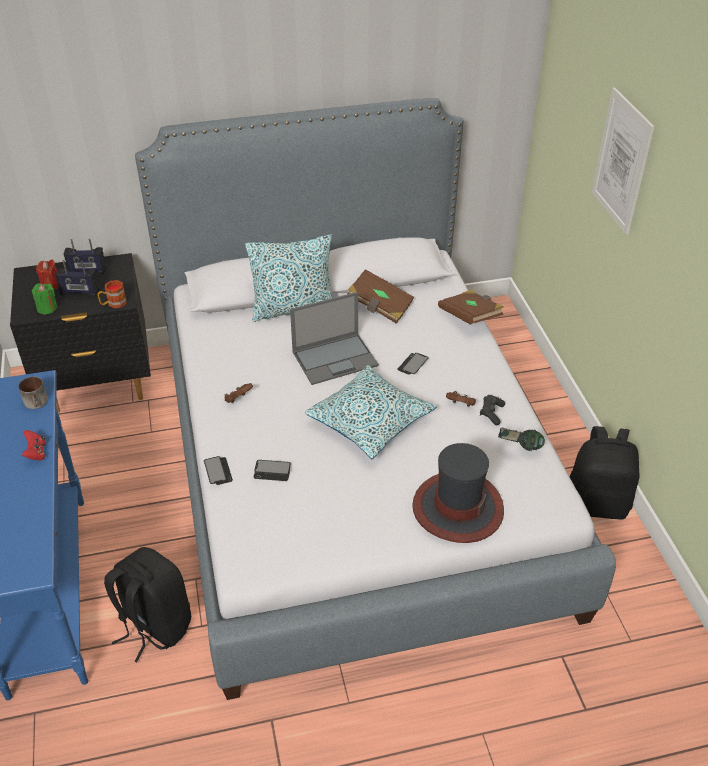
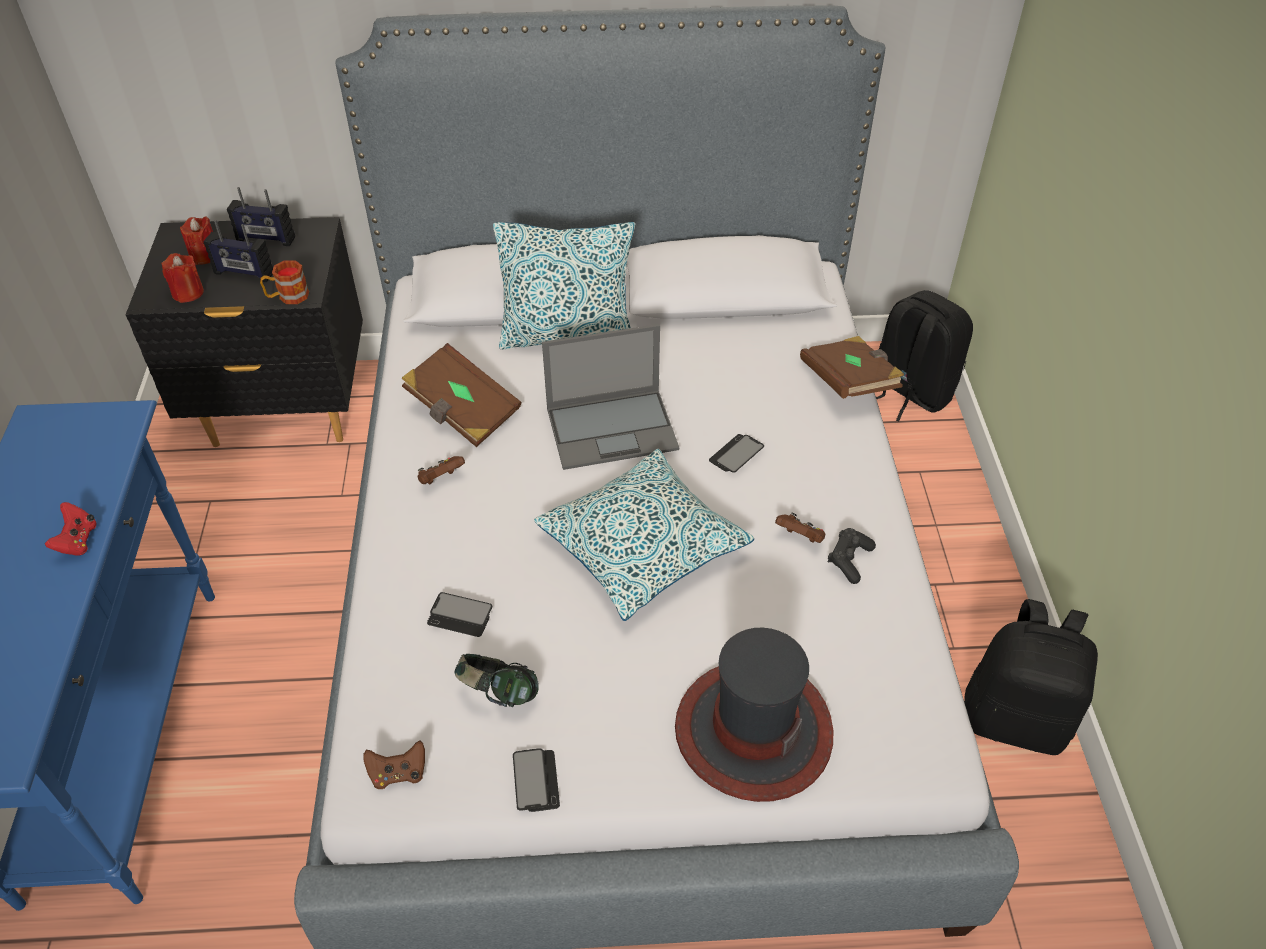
camera: 10 degrees right, 5 degrees up
(37, 403) = (108, 453): mug -> none
(47, 308) = (188, 293): green candle -> red candle
(154, 625) = (265, 819): black backpack -> black backpack (909, 391)
(218, 471) = (375, 602): phone -> phone (536, 781)
(259, 558) = (398, 773): none -> brown game controller
(380, 307) = (706, 347): brown book -> brown book (462, 411)
(519, 448) = (884, 632): headphones -> headphones (498, 693)
(621, 161) = (1146, 147): picture -> none

